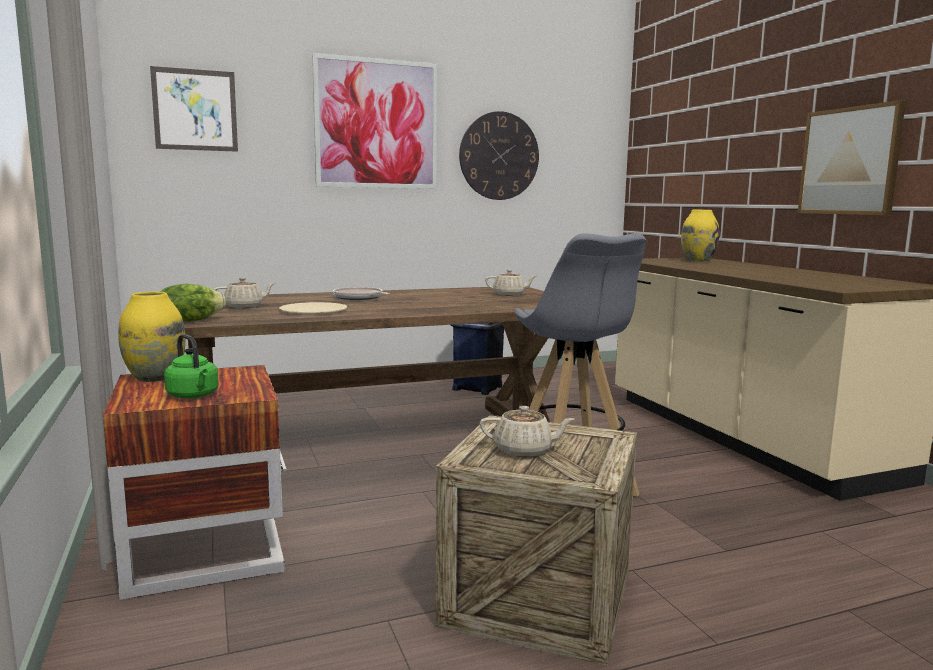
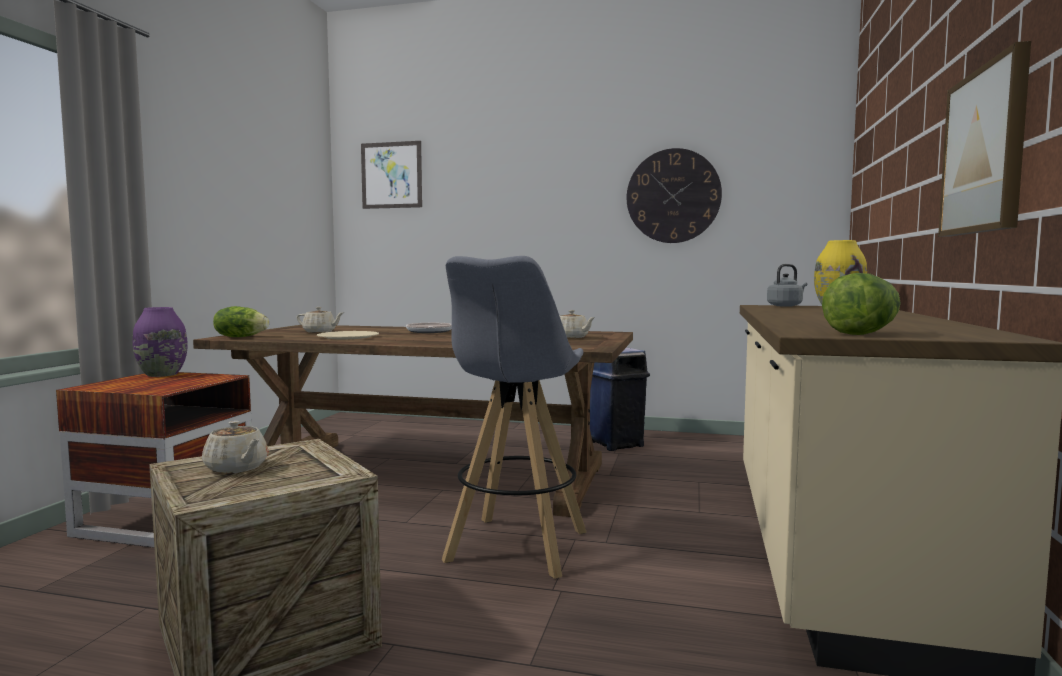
camera: 35 degrees right, 5 degrees down
(155, 378) = (161, 374): yellow vase -> purple vase
(194, 396) = (132, 387): green kettle -> none
(377, 124) = (541, 173): picture -> none
(653, 259) = (786, 306): none -> grey kettle
(857, 286) = (863, 333): none -> lettuce

